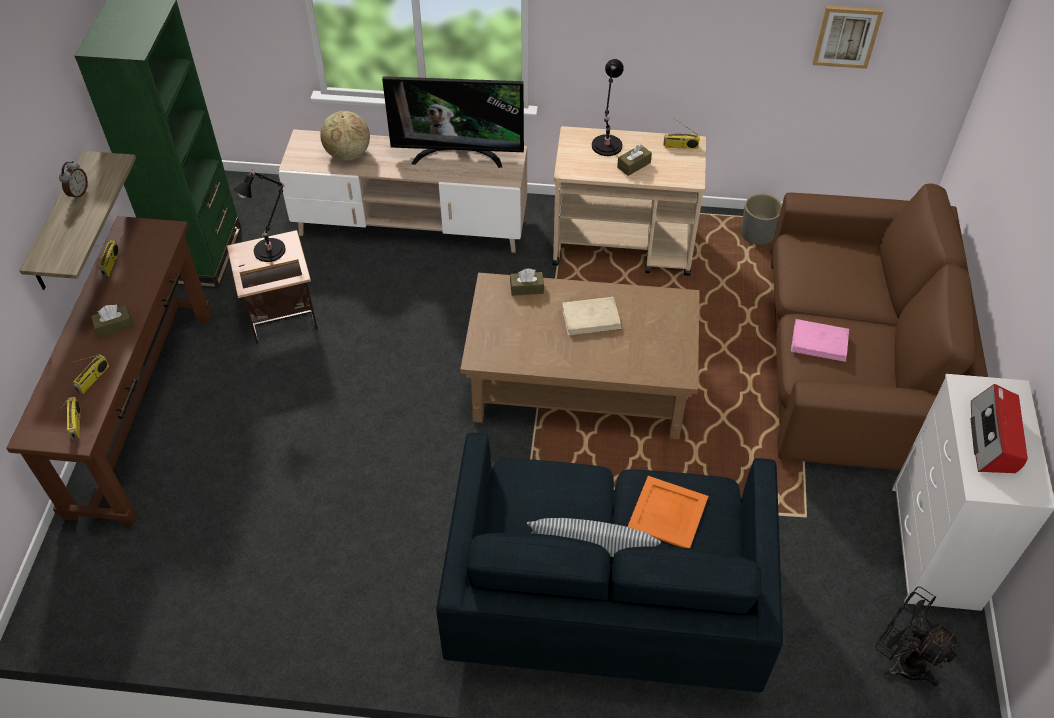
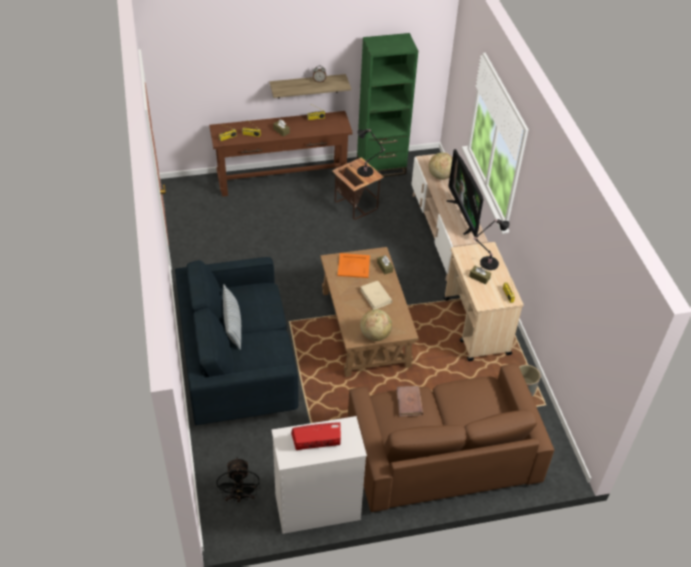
camera: 70 degrees right, 5 degrees down
(667, 512) = (264, 350): orange tray -> orange tray (354, 265)
(678, 342) = (375, 335): none -> globe
(819, 342) = (409, 402): pink book -> brown book
(846, 36) = (586, 313): picture -> none
(902, 660) = (239, 497): black fan -> black fan turned 150 degrees clockwise

